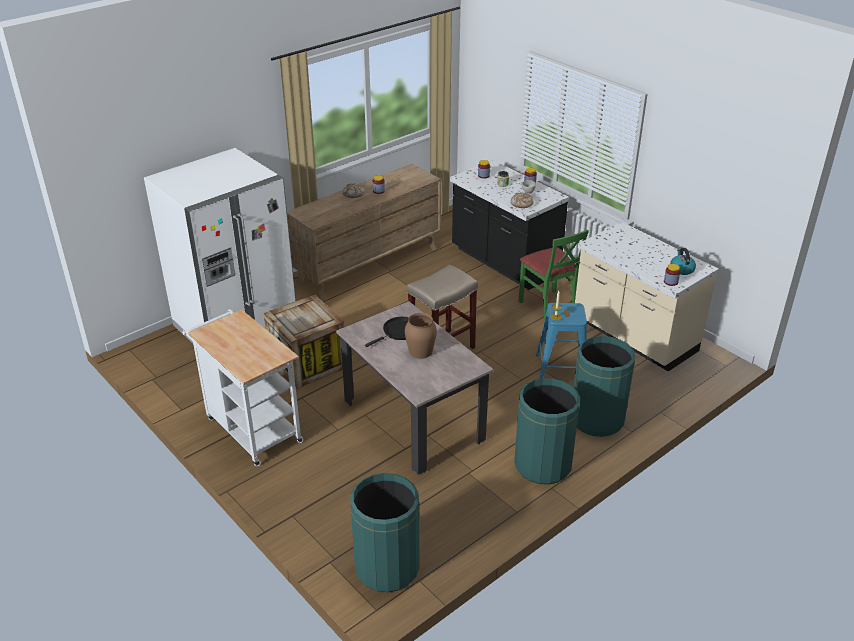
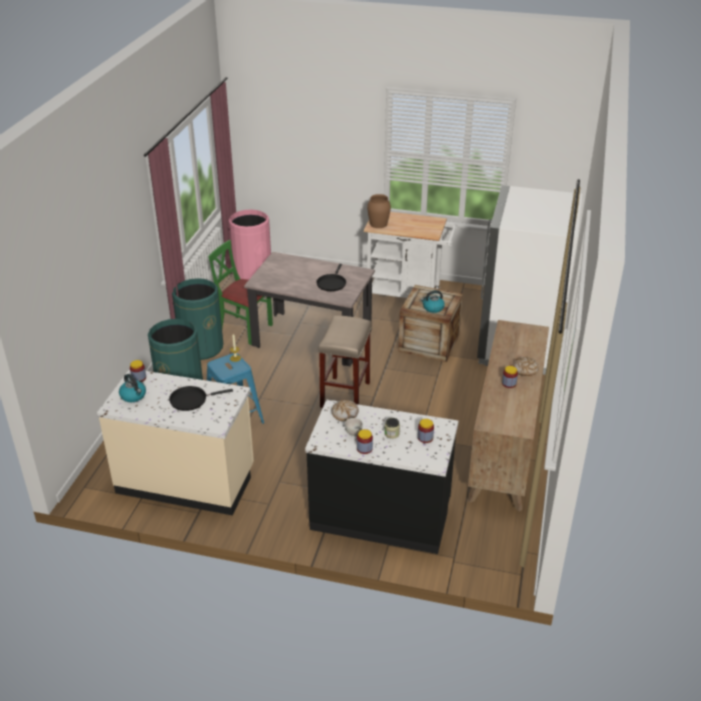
camera: 145 degrees right, 0 degrees up
(312, 310) = (433, 308): none -> kettle
(387, 567) = (252, 272): green trash can -> pink trash can
(421, 351) = (302, 277): brown vase -> brown vase (378, 224)
(548, 306) = (290, 479): green chair -> green chair (245, 329)
(633, 250) = (191, 400): none -> black frying pan

